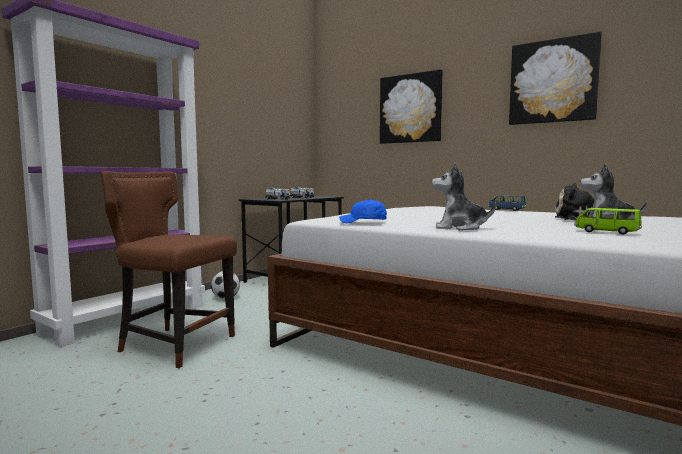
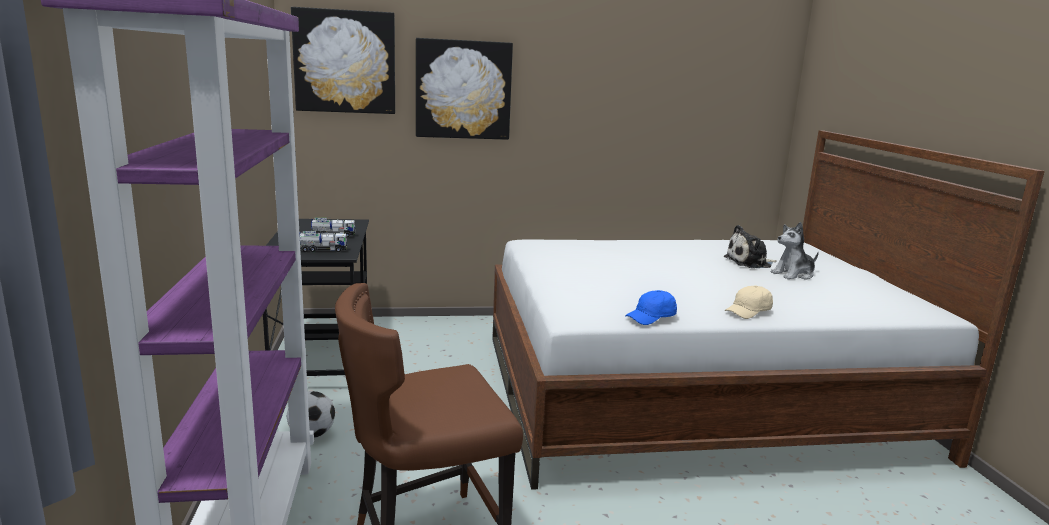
camera: 45 degrees left, 10 degrees up
(459, 228) = (748, 312): plush toy -> beige cap
(506, 210) = (639, 242): blue toy car -> none
(553, 81) = (642, 81): picture -> picture (345, 62)
(606, 232) = (835, 295): green toy car -> none

